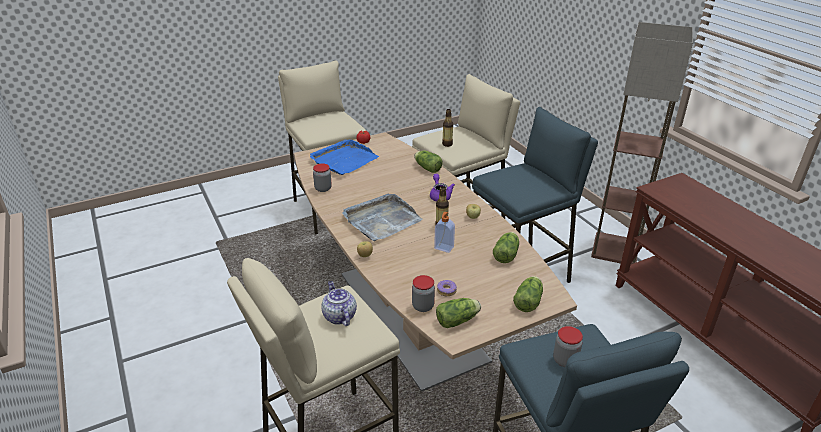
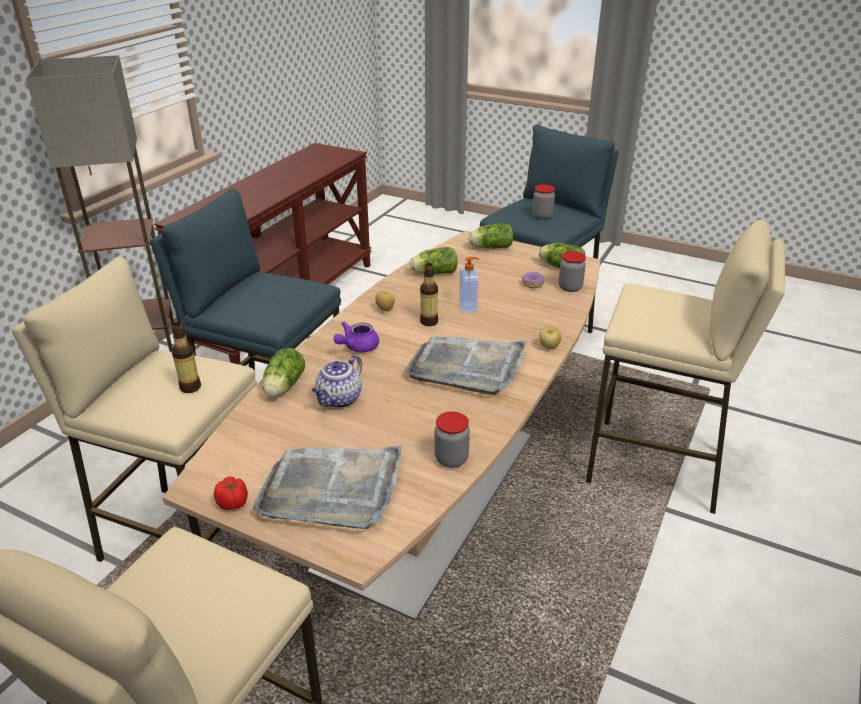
camera: 125 degrees left, 0 degrees up
(339, 316) = (655, 312): teapot -> teapot (339, 399)
(344, 160) = (332, 489): blue tray -> grey tray

